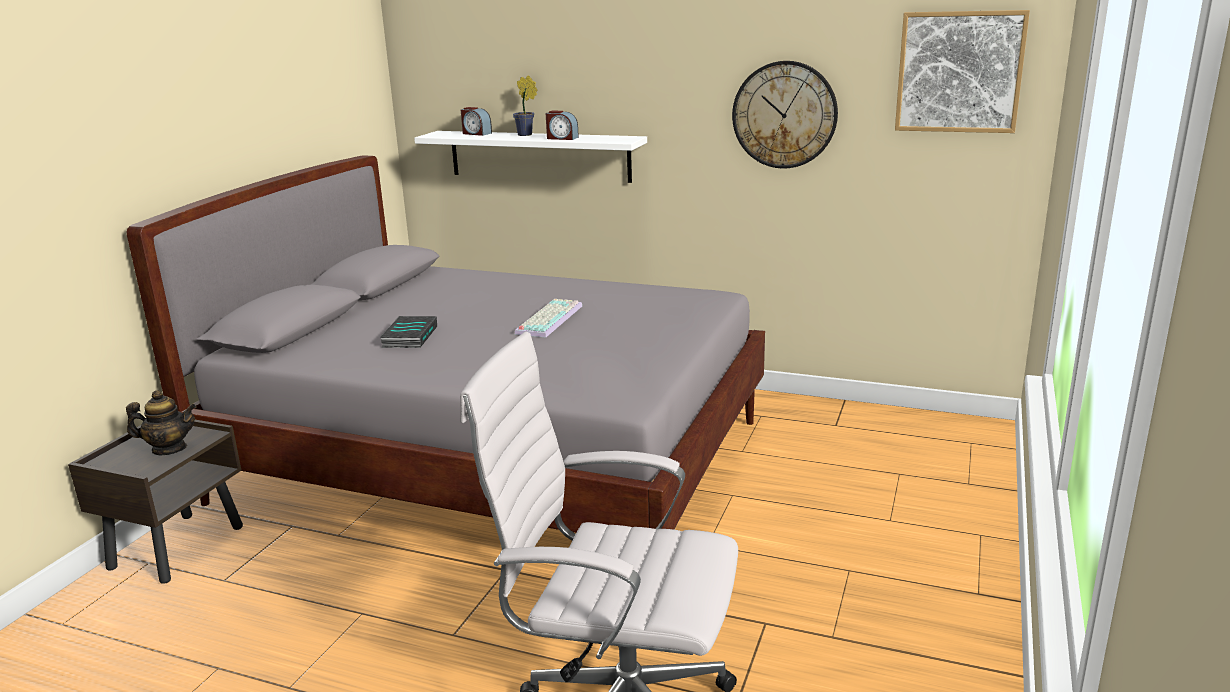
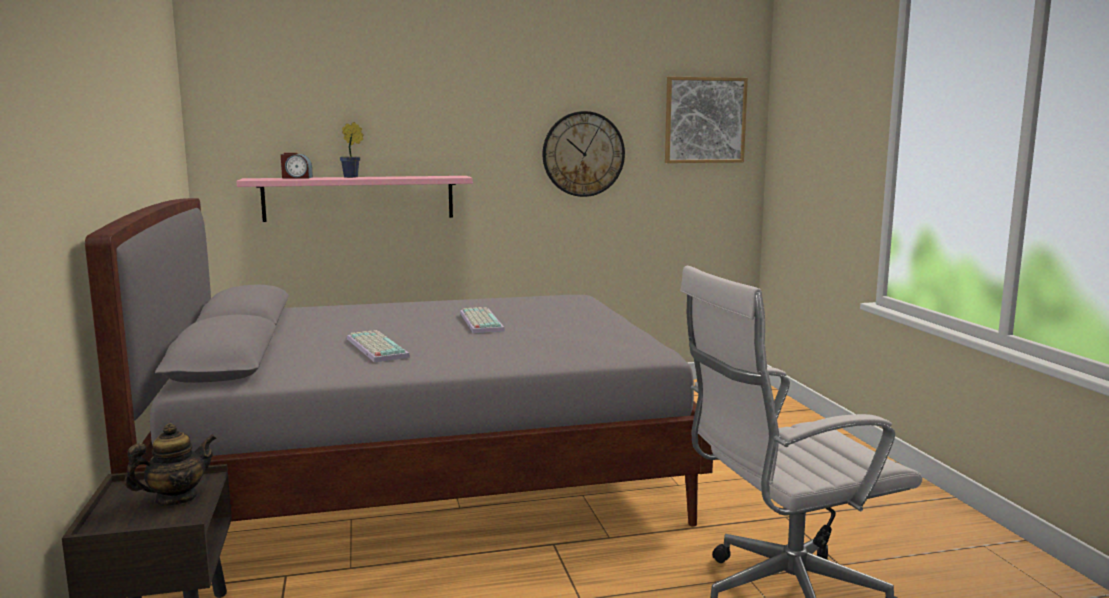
camera: 35 degrees left, 10 degrees down
(409, 336) = (374, 348): book -> keyboard
(539, 156) = (359, 198): white shelf -> pink shelf
(562, 138) = (396, 177): alarm clock -> none

